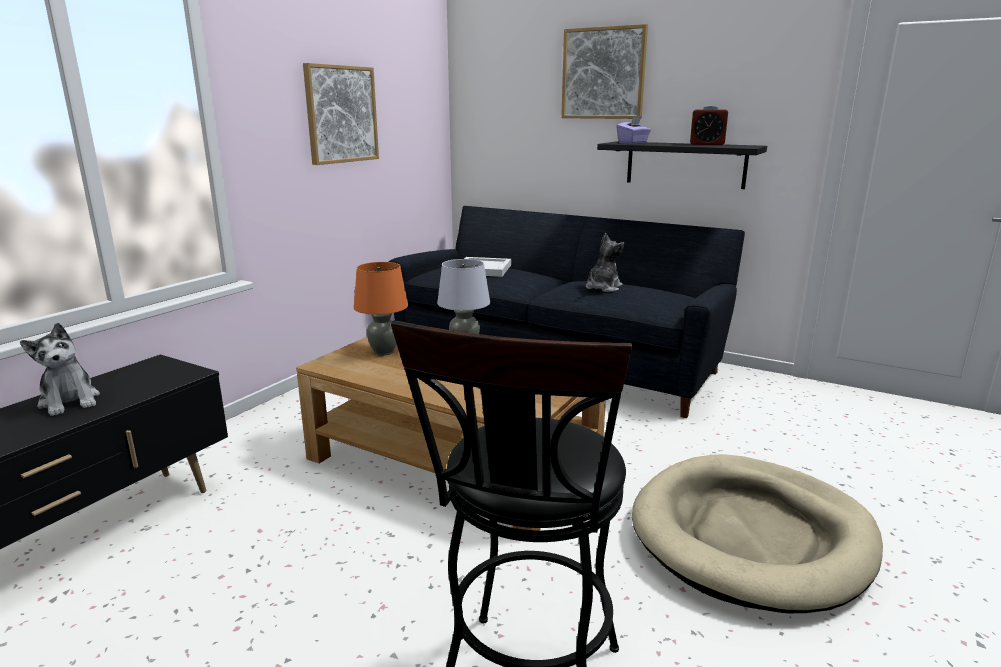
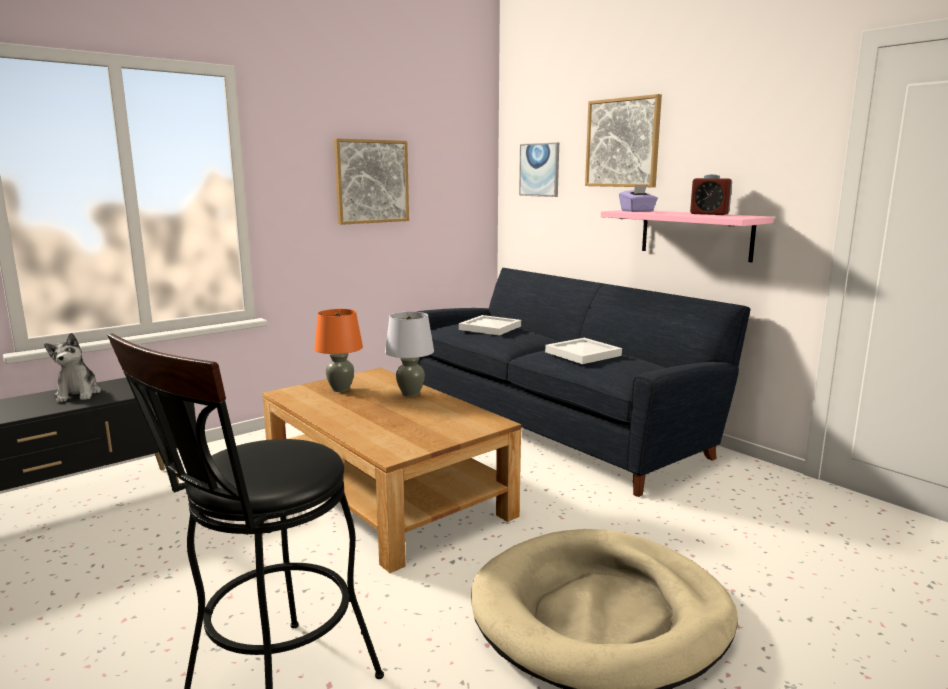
camera: 20 degrees right, 5 degrees down
(503, 101) = (539, 170): none -> picture
(602, 288) = (581, 353): plush toy -> white tray
(685, 164) = (695, 234): black shelf -> pink shelf

